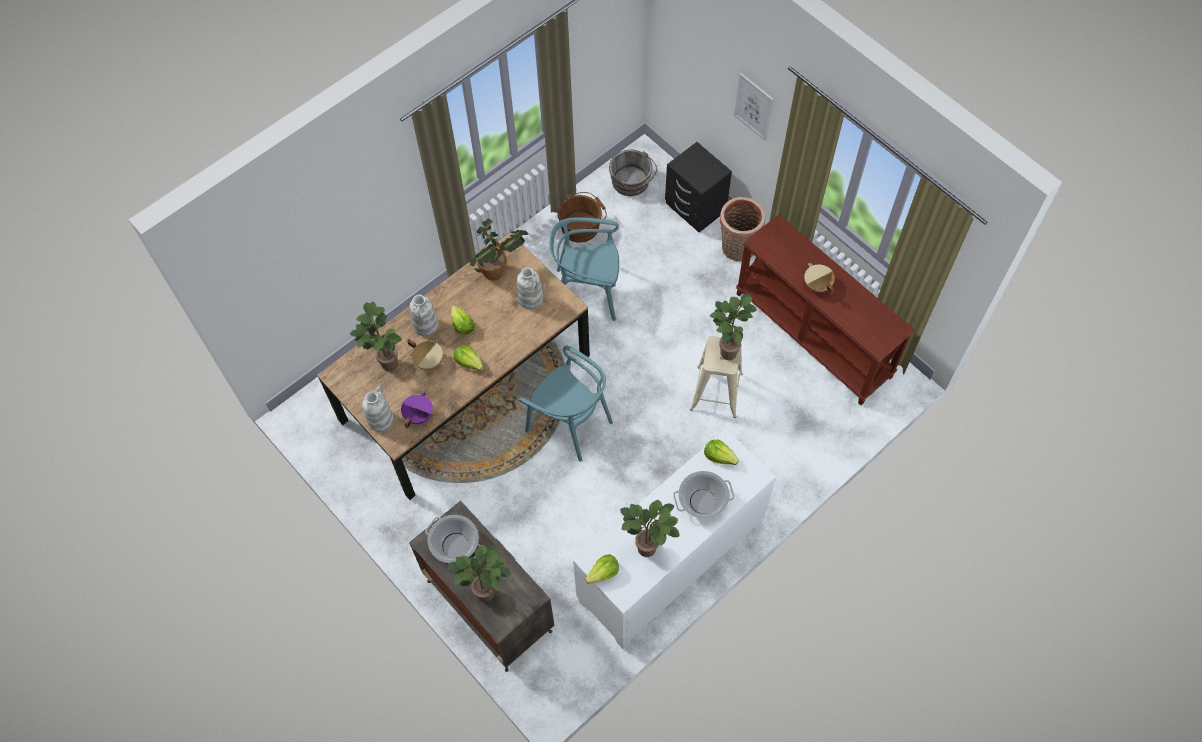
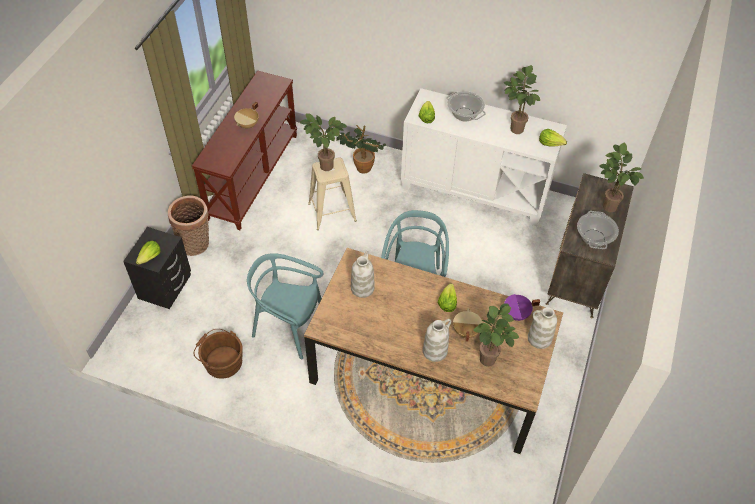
camera: 120 degrees left, 10 degrees down
(462, 325) = (417, 324): lettuce -> lettuce (150, 257)
(498, 270) = (348, 323): potted plant -> potted plant (361, 166)
(587, 292) = (289, 327): turquoise chair -> turquoise chair turned 135 degrees clockwise
(632, 182) = (156, 343): grey bucket -> none
(754, 106) = (125, 150): picture -> none

